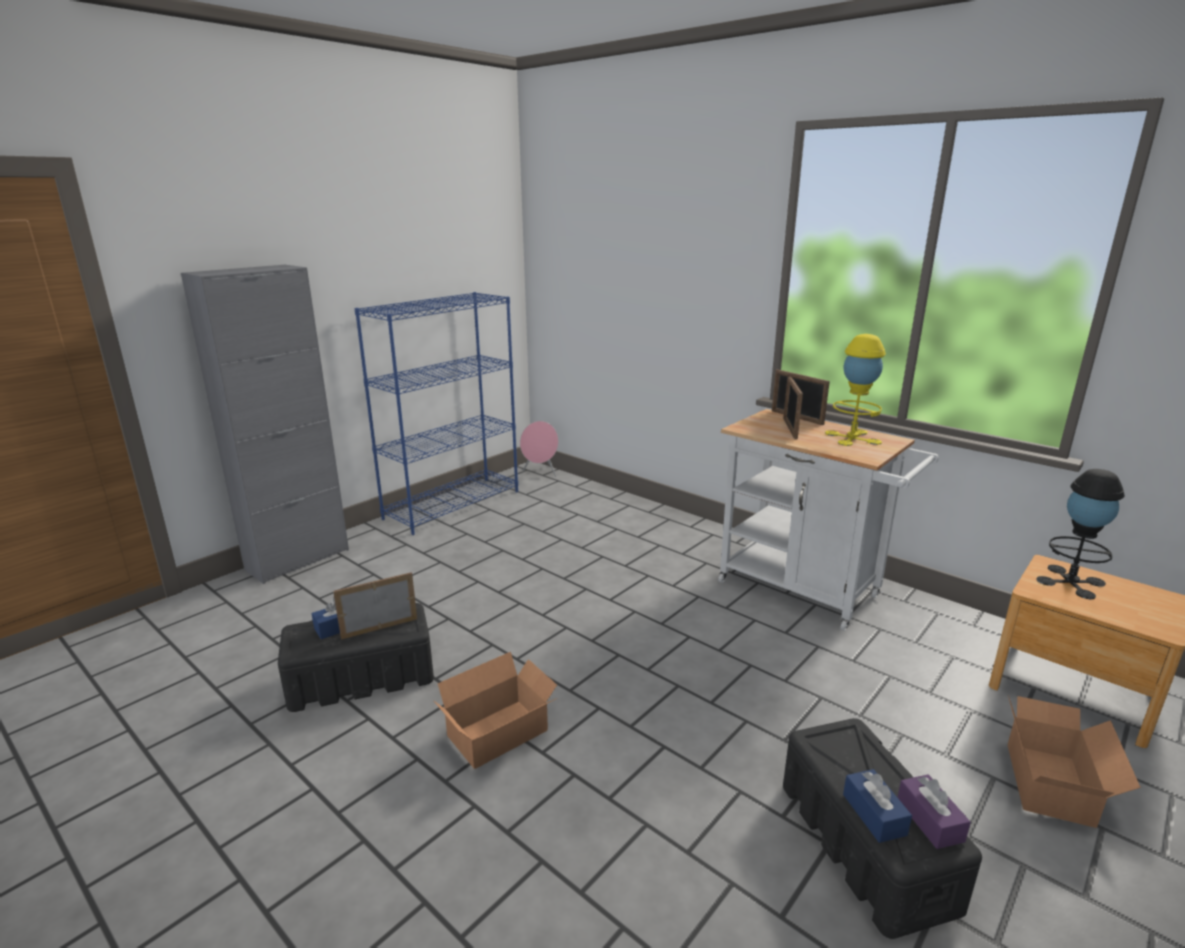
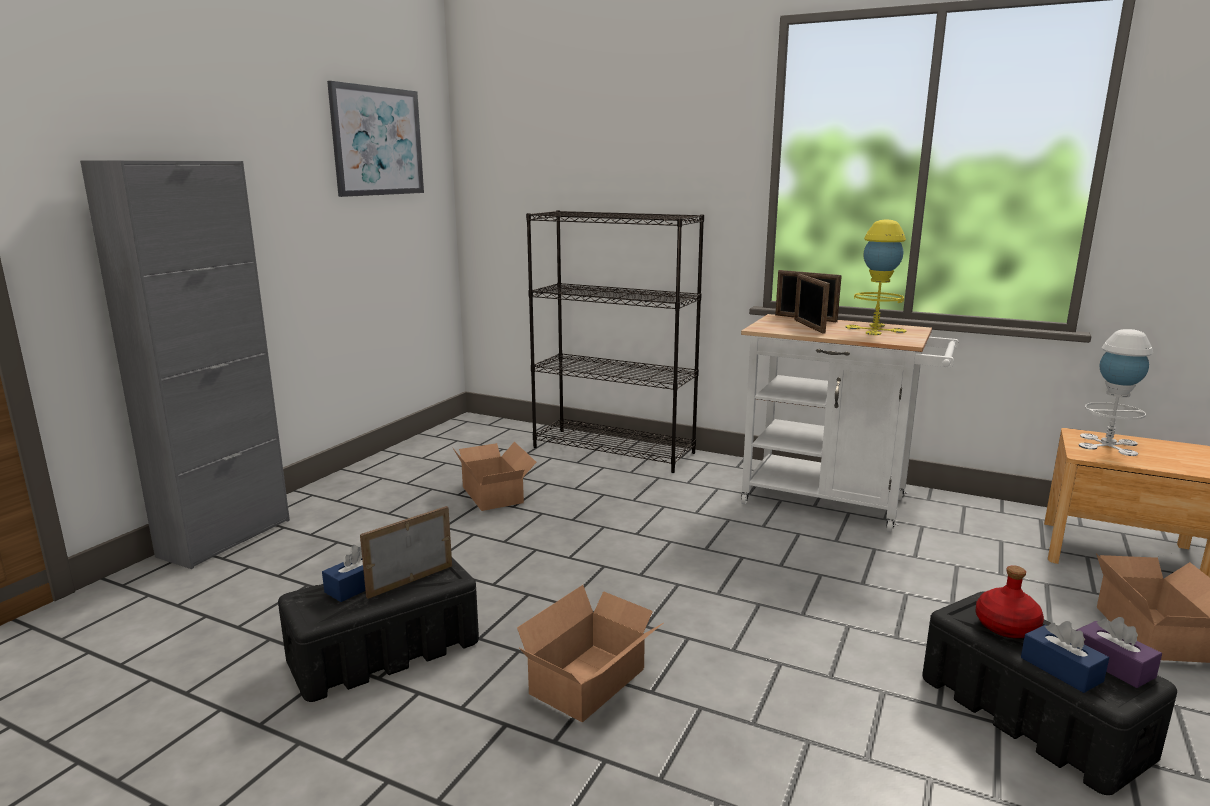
camera: 15 degrees left, 5 degrees down
(447, 233) = (377, 141): none -> picture
(453, 504) = (397, 462): blue bookcase -> none
(514, 544) = (494, 493): none -> cardboard box
(541, 473) = (485, 423): pink speaker -> none
(636, 512) = (614, 450): none -> black bookcase
(851, 760) = (1006, 627): none -> red bottle
(1070, 582) = (1108, 445): black table lamp -> white table lamp

